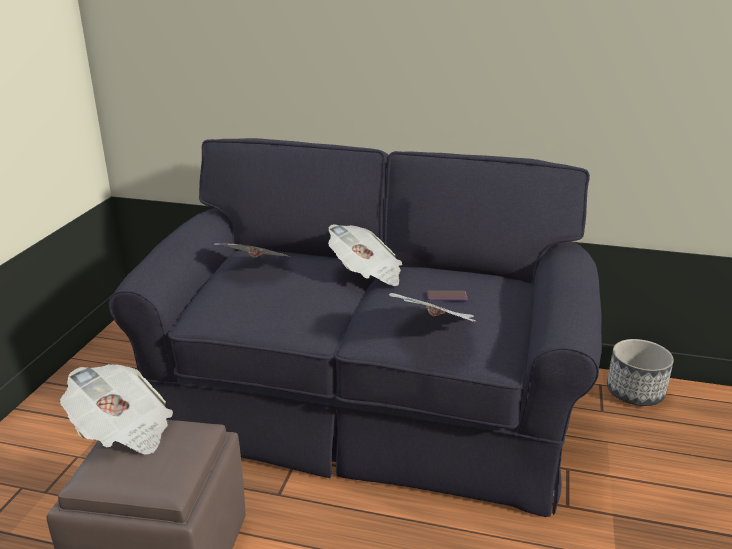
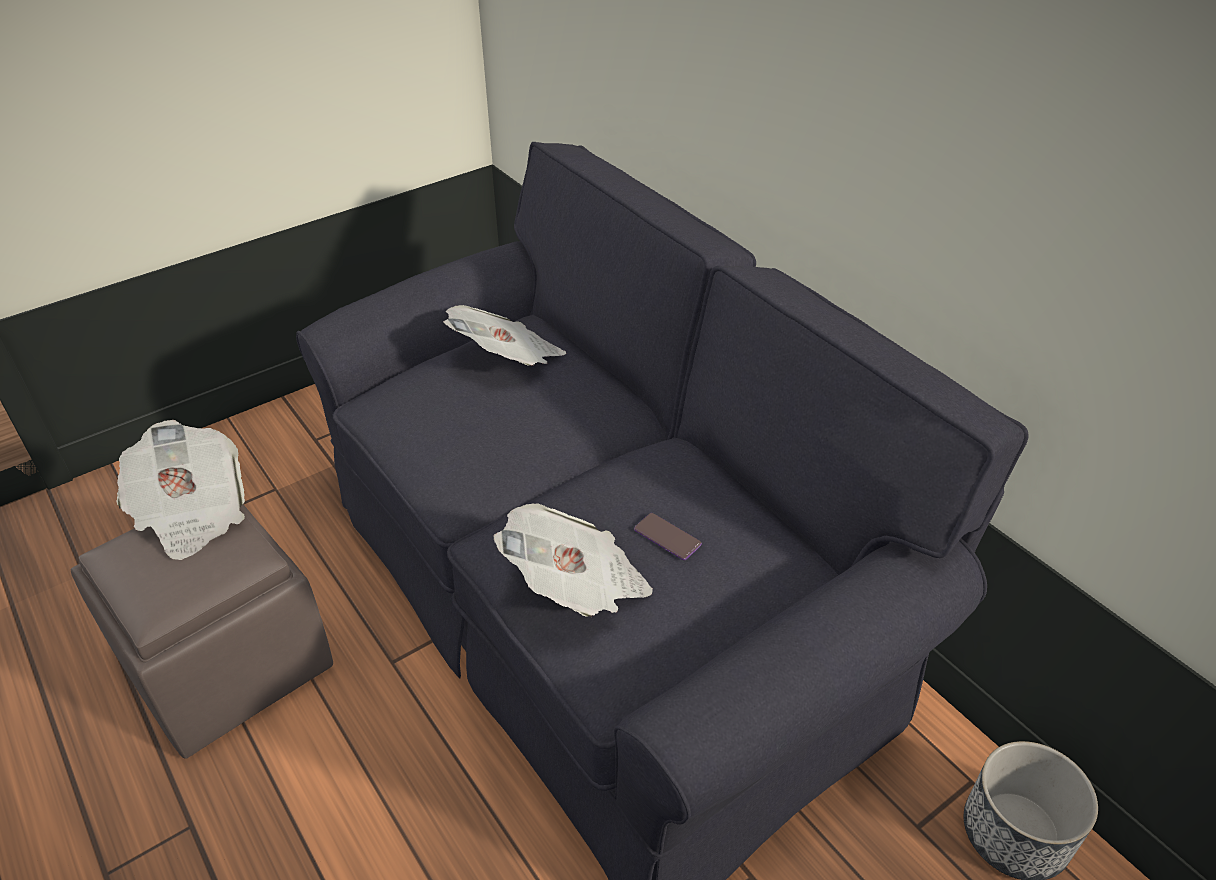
camera: 40 degrees right, 15 degrees up
(366, 273) = (622, 436): newspaper -> none

